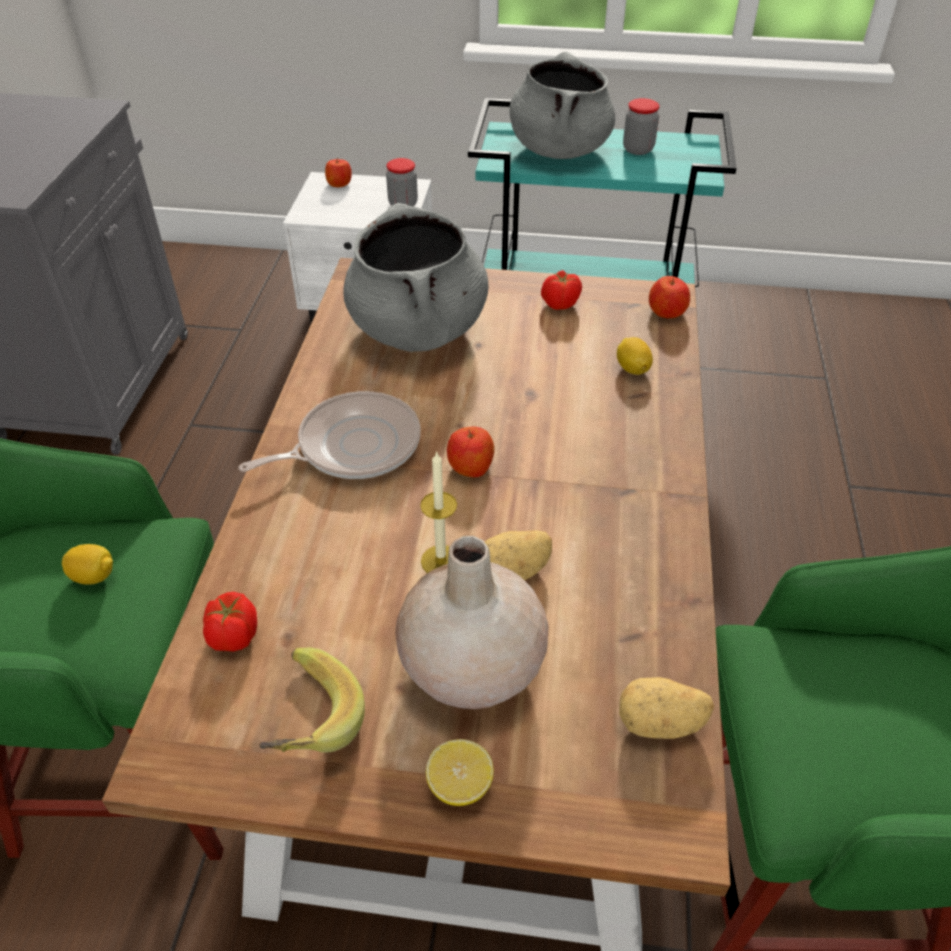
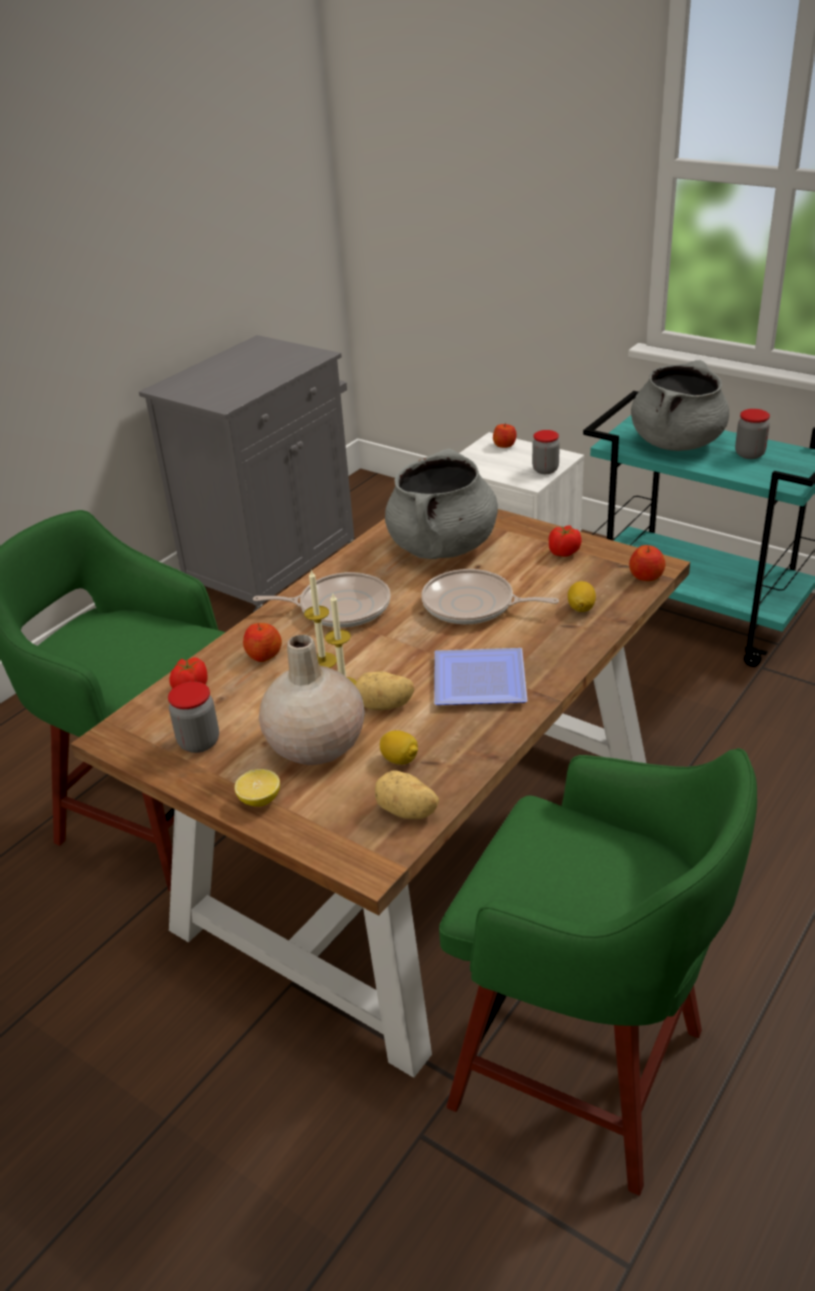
camera: 30 degrees right, 10 degrees down
(94, 576) = (145, 644): lemon -> lemon (400, 759)
(306, 721) = (199, 742): banana -> jar
(387, 532) = (322, 661): none -> candle
(470, 466) = (407, 639): apple -> apple (263, 655)
(512, 398) = (473, 605): none -> frying pan
(599, 495) = (482, 679): none -> plate

